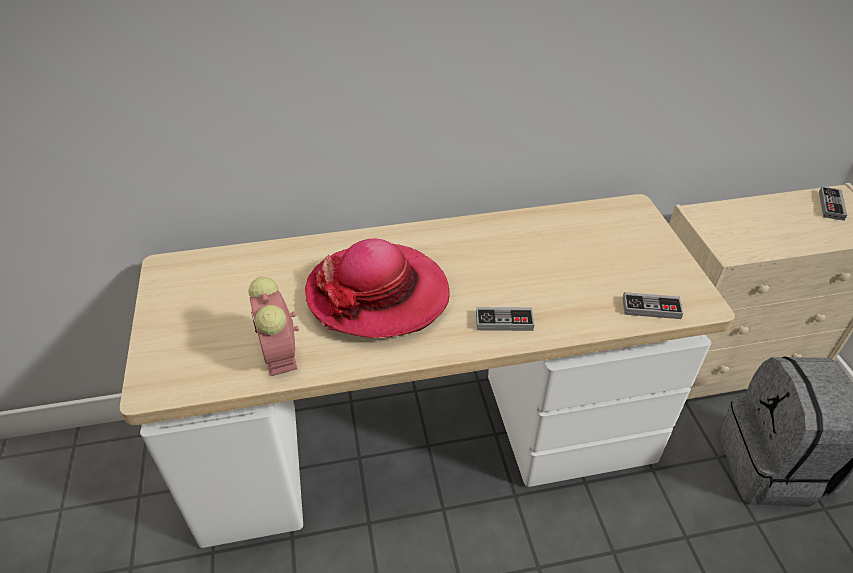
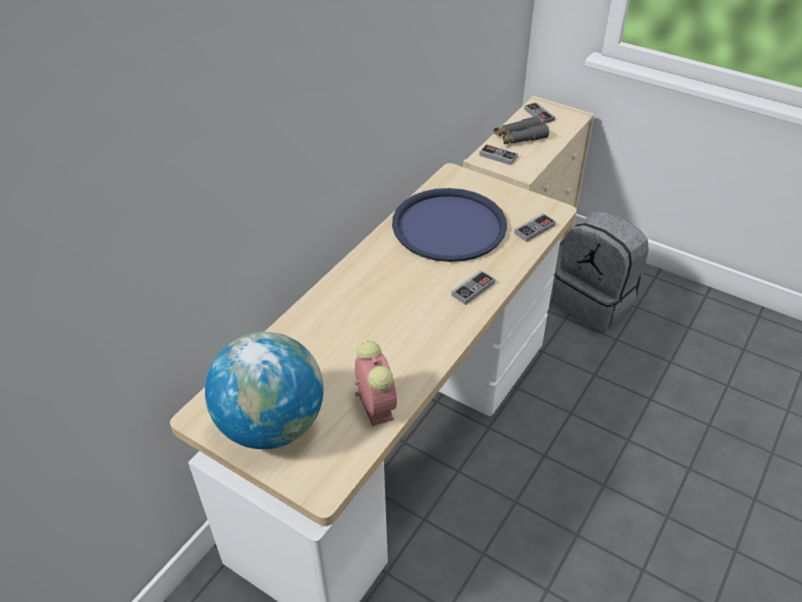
camera: 45 degrees left, 0 degrees up
(194, 310) = (272, 425): none -> globe
(280, 355) = (374, 404): alarm clock -> alarm clock turned 135 degrees counterclockwise
(378, 294) = (379, 325): hat -> none
(563, 250) = (449, 226): none -> blue tray
(721, 221) = (498, 156): none -> game controller
(774, 216) = (519, 137): none -> grey binoculars

